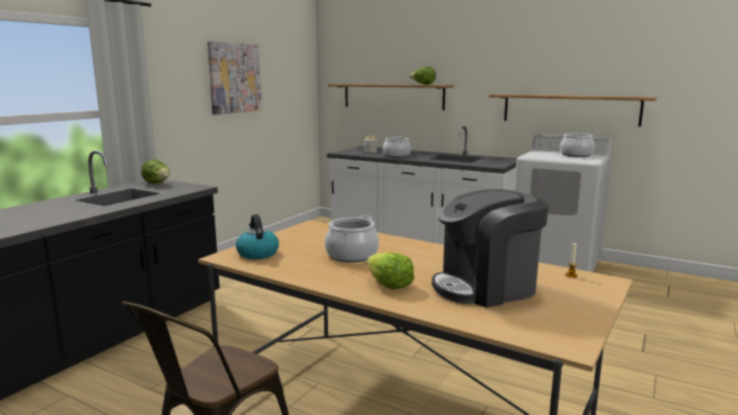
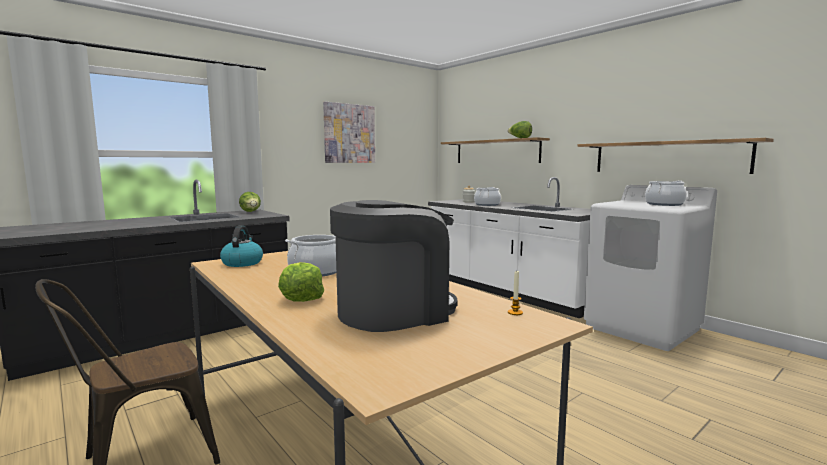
camera: 20 degrees right, 5 degrees down
(486, 287) = (394, 311): coffee machine -> coffee machine turned 150 degrees clockwise

